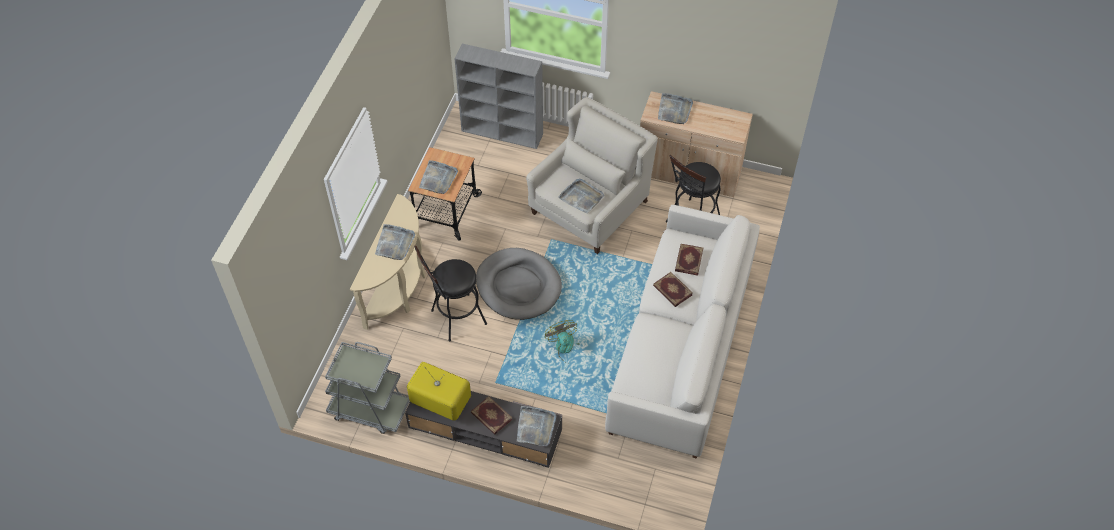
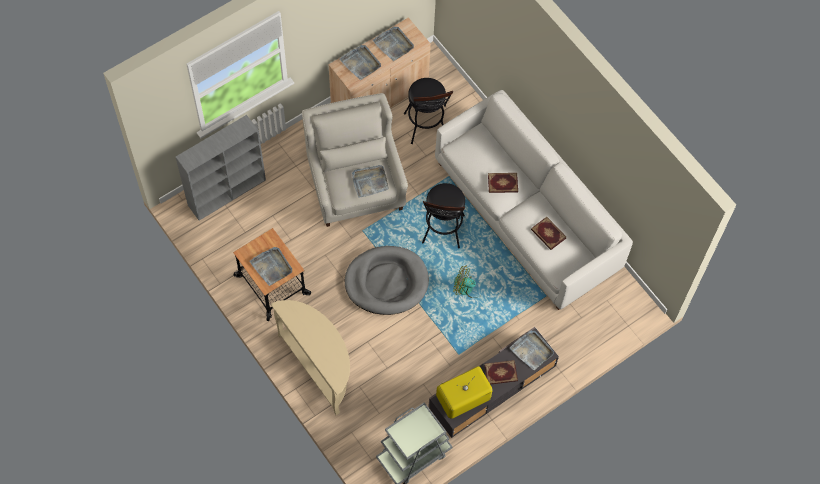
camera: 55 degrees left, 10 degrees up
(395, 243) = (319, 336): grey tray -> grey tray (393, 44)
(454, 319) = (380, 345): black stool -> black stool (442, 233)
(688, 260) = (485, 155): book -> book (548, 234)

